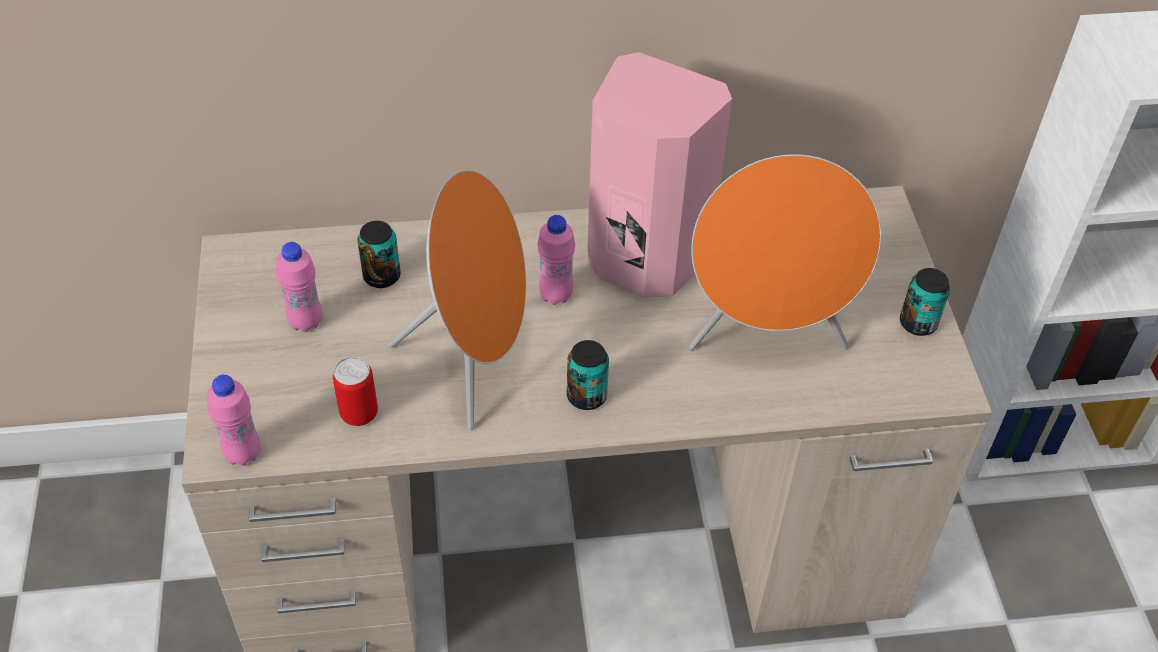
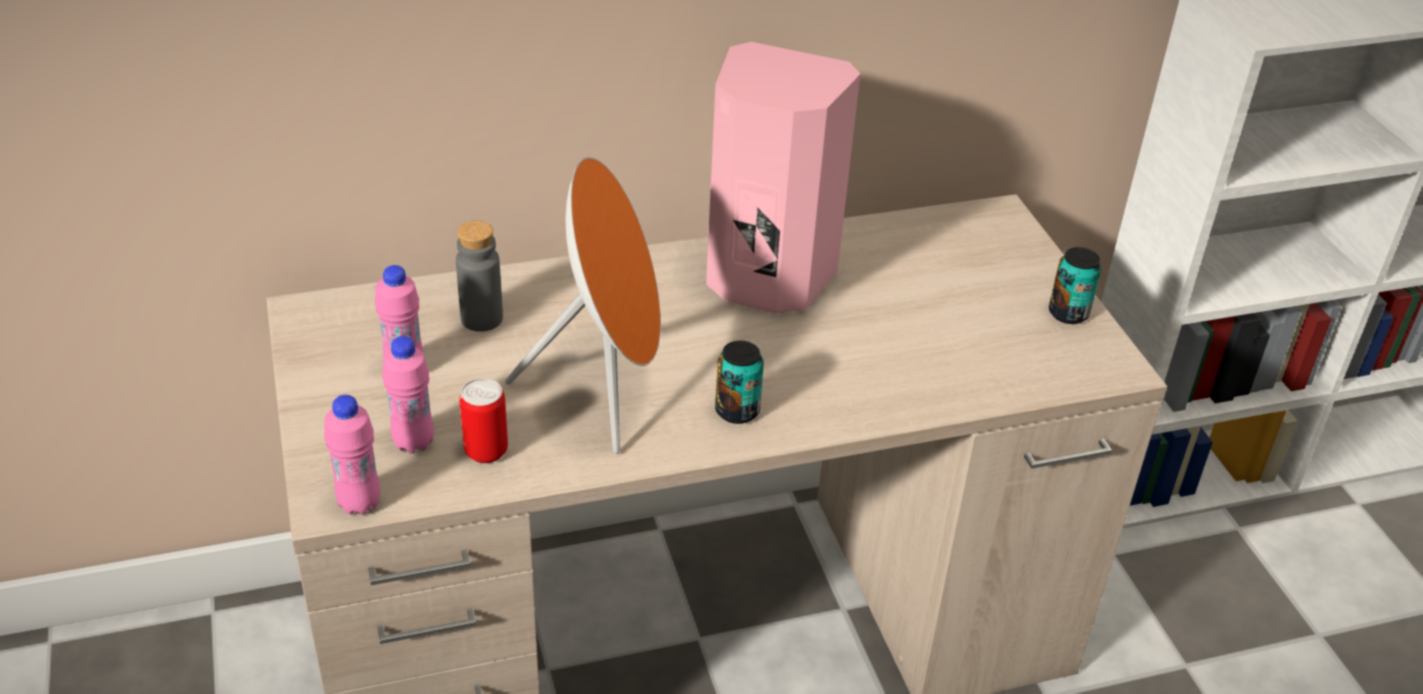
camera: 10 degrees left, 10 degrees down
(382, 276) = (481, 318): can -> grey bottle
(555, 295) = (679, 320): pink bottle -> pink bottle (413, 442)
(766, 335) = (915, 337): orange speaker -> none

